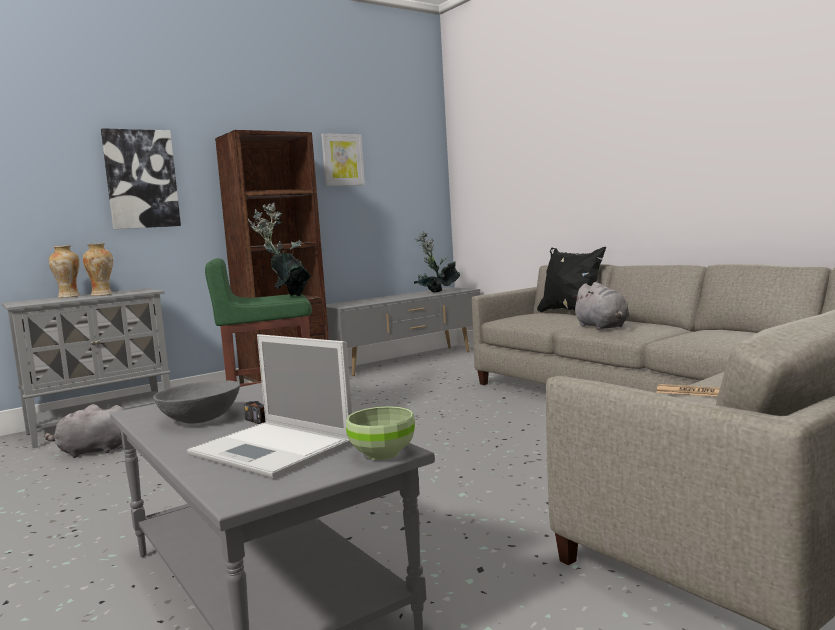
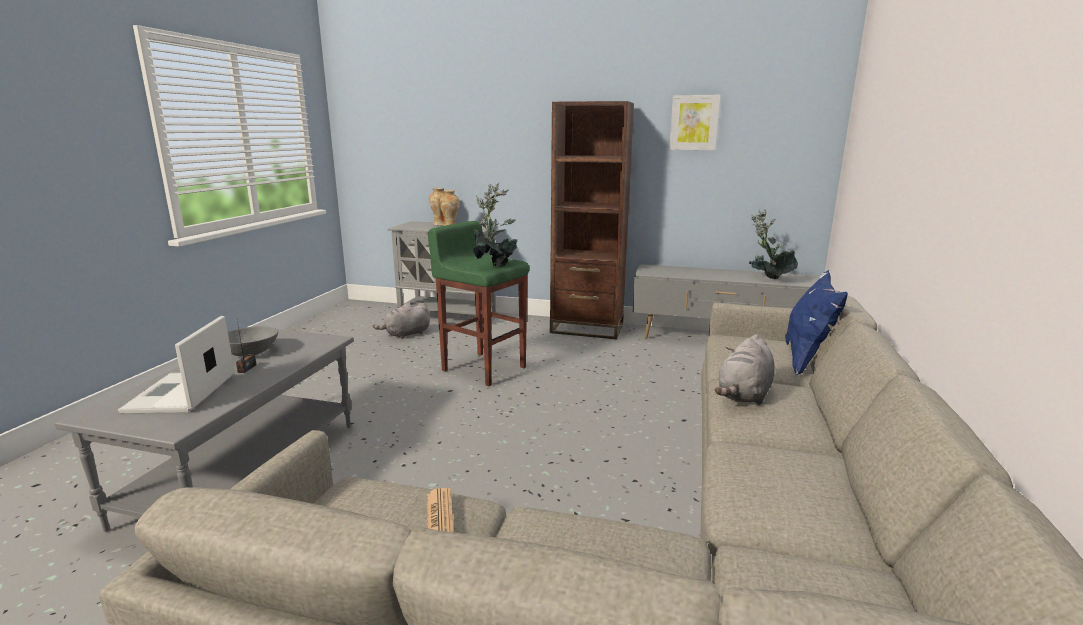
camera: 50 degrees right, 10 degrees up
(91, 451) = (406, 334): grey plush toy -> grey plush toy turned 75 degrees counterclockwise
(141, 179) = (503, 139): picture -> none
(381, 454) = (168, 427): green bowl -> none
(571, 313) = (807, 359): black pillow -> blue pillow

